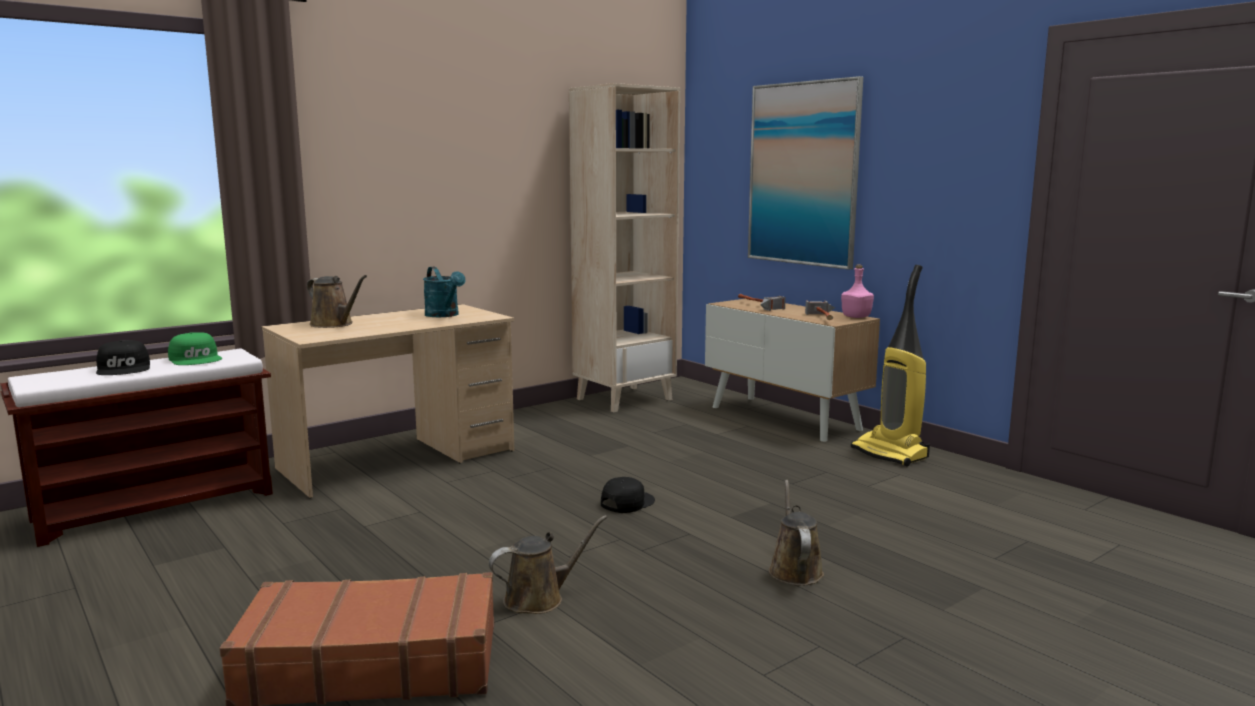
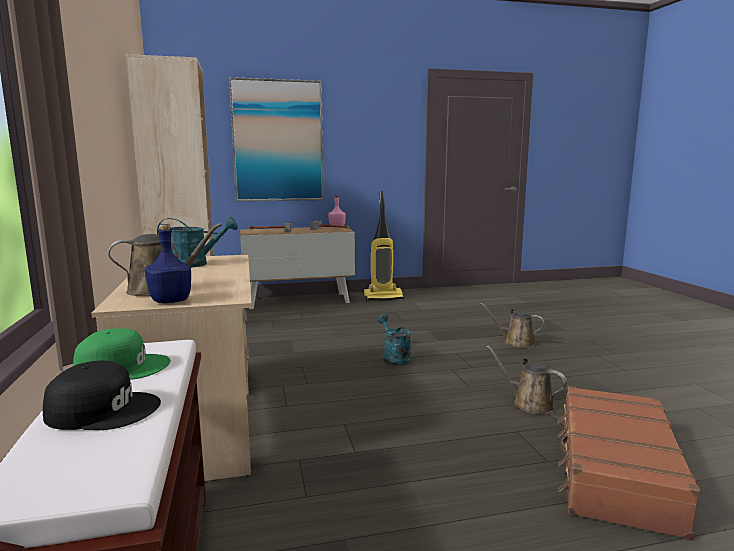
camera: 65 degrees left, 0 degrees up
(297, 331) = (170, 301): none -> blue bottle
(539, 598) = (529, 404): brown watering can -> brown watering can turned 45 degrees counterclockwise
(626, 502) = (394, 358): black cap -> turquoise watering can

